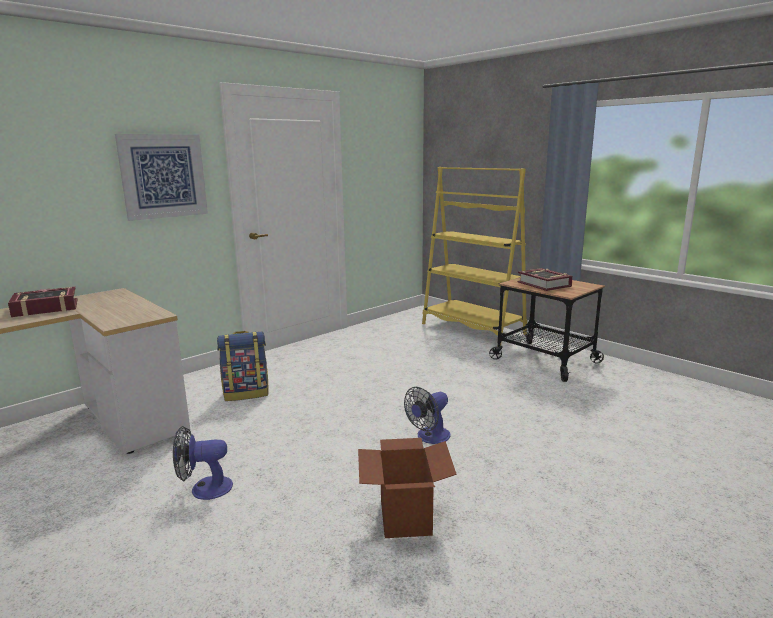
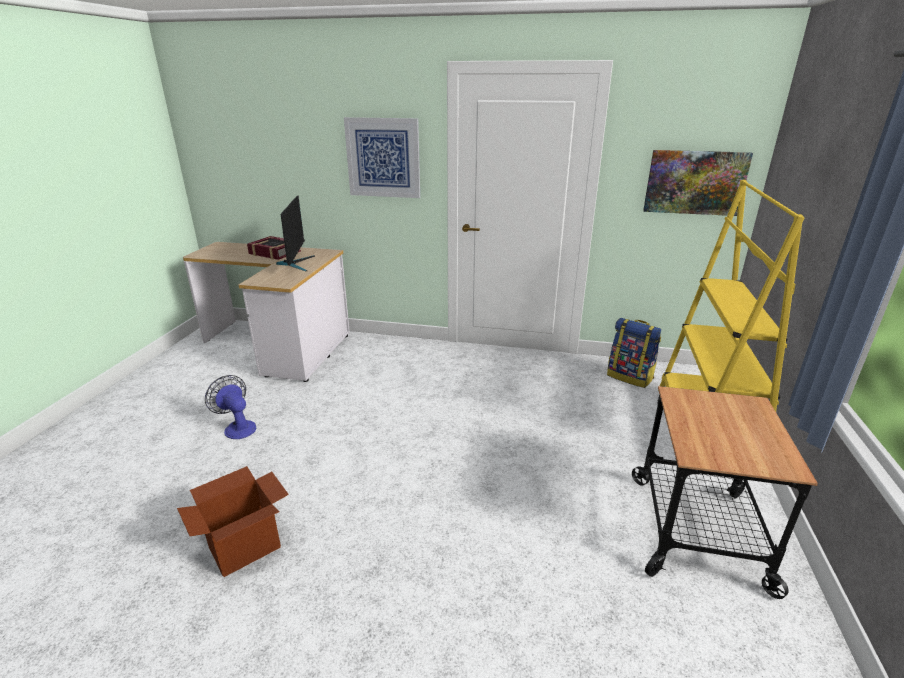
camera: 55 degrees right, 10 degrees up
(110, 305) = (296, 263): none -> monitor
(246, 393) = (385, 373): backpack -> backpack (630, 377)
(393, 177) = (695, 182): none -> picture
(429, 437) = (391, 506): fan -> none
(544, 284) = (715, 422): book -> none

